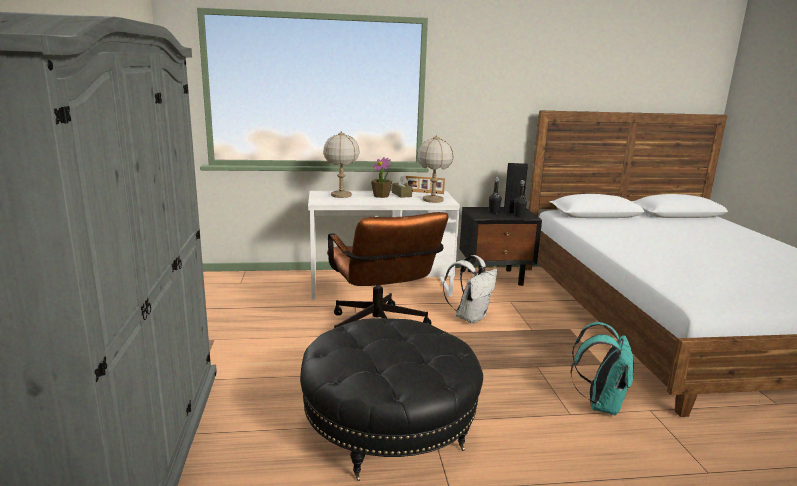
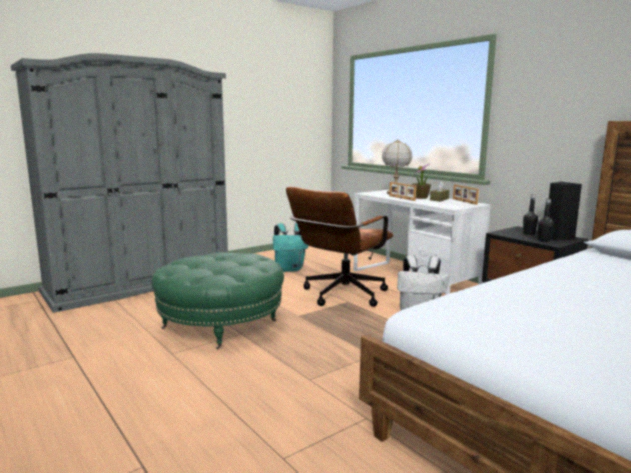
camera: 60 degrees right, 5 degrees down
(373, 201) = (401, 198): none -> picture frame
(389, 428) = (220, 324): black ottoman -> green ottoman
(432, 200) = (447, 205): table lamp -> none
(600, 404) = (344, 391): turquoise backpack -> turquoise backpack (289, 269)

